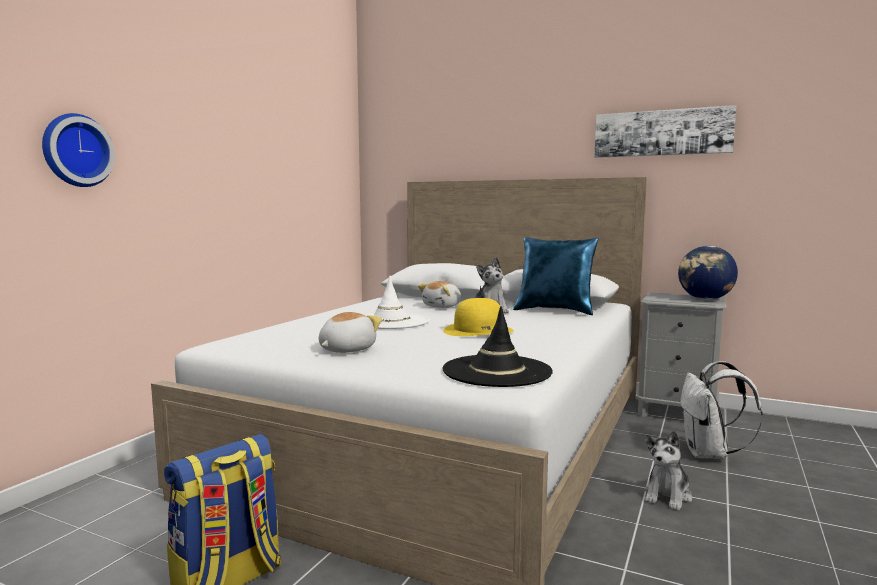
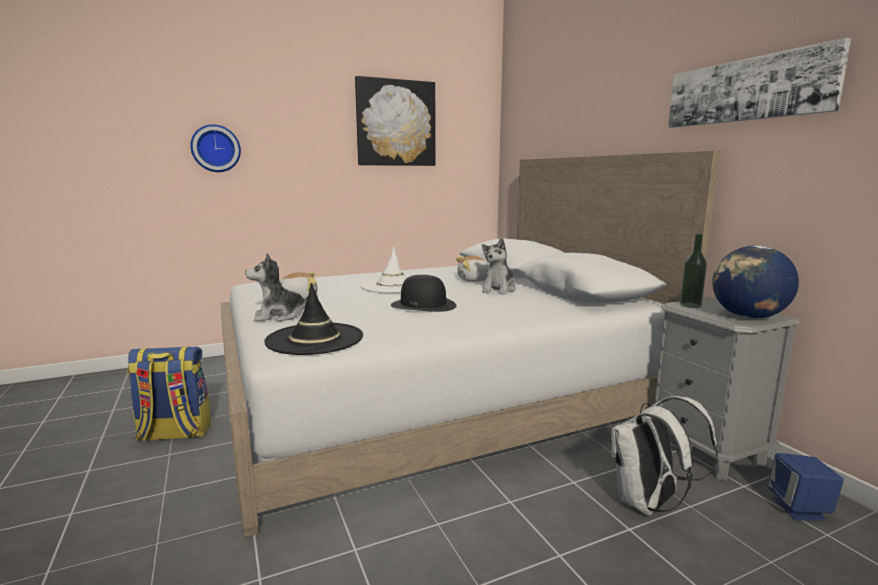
camera: 40 degrees right, 5 degrees up
(277, 134) = (396, 123): none -> picture
(478, 330) = (423, 305): yellow hat -> black hat
(555, 311) = (555, 300): blue pillow -> none
(660, 298) = (690, 305): none -> bottle
(667, 496) = (514, 518): plush toy -> plush toy (279, 316)
(763, 427) = (799, 509): none -> blue speaker

